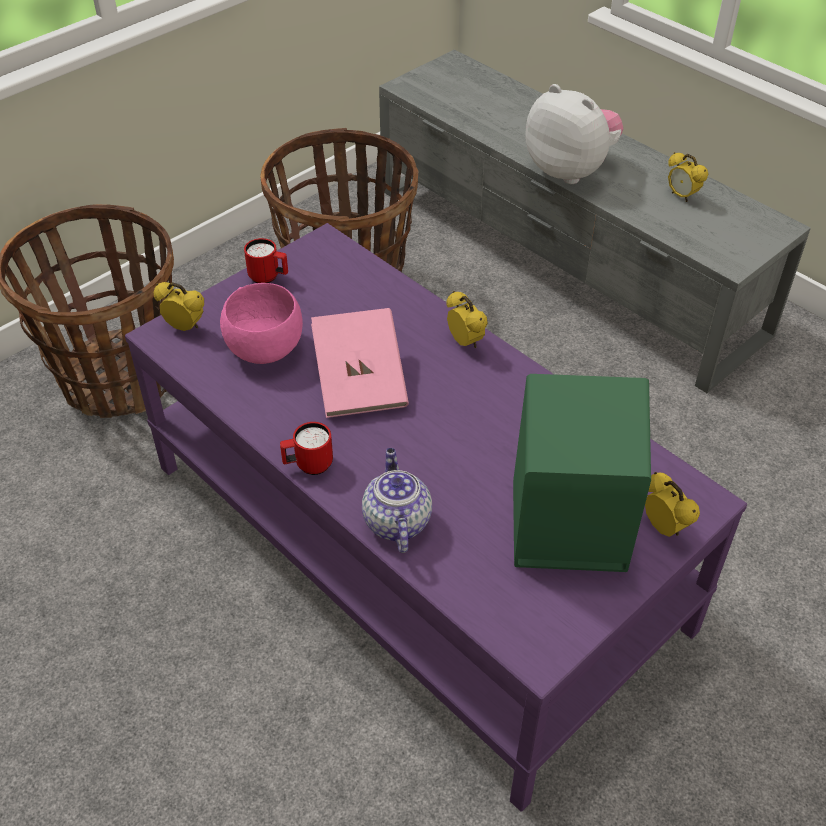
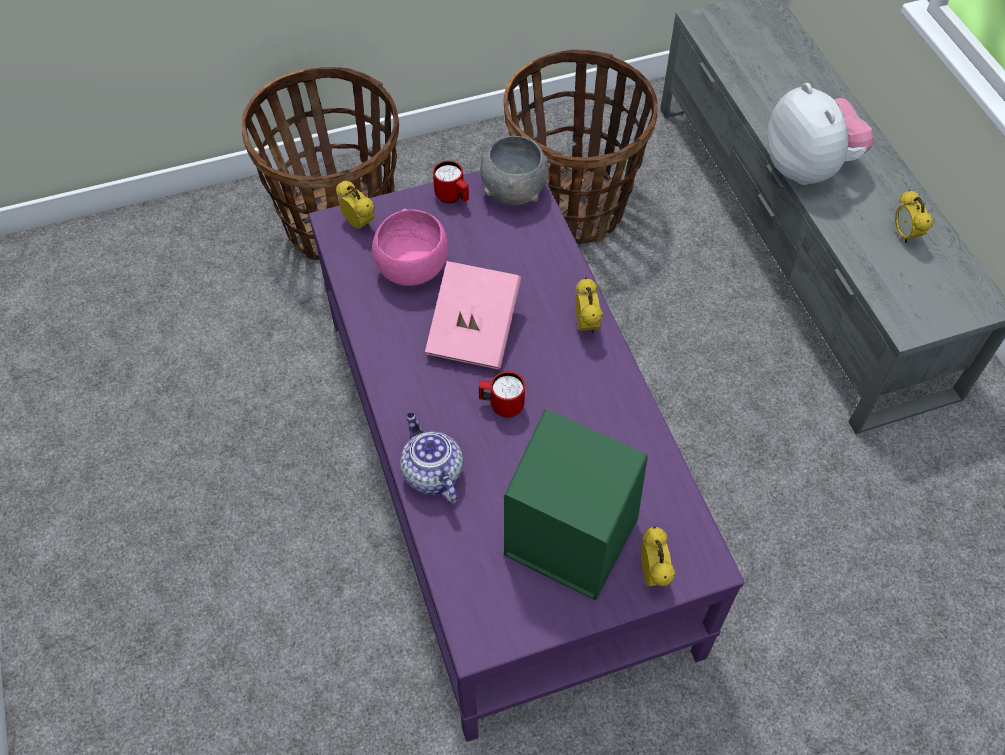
camera: 25 degrees right, 10 degrees up
(308, 465) = (389, 393): red mug -> red mug (501, 405)
(325, 255) = (513, 191): none -> grey bowl
(396, 521) = (431, 473): teapot -> teapot turned 45 degrees counterclockwise

